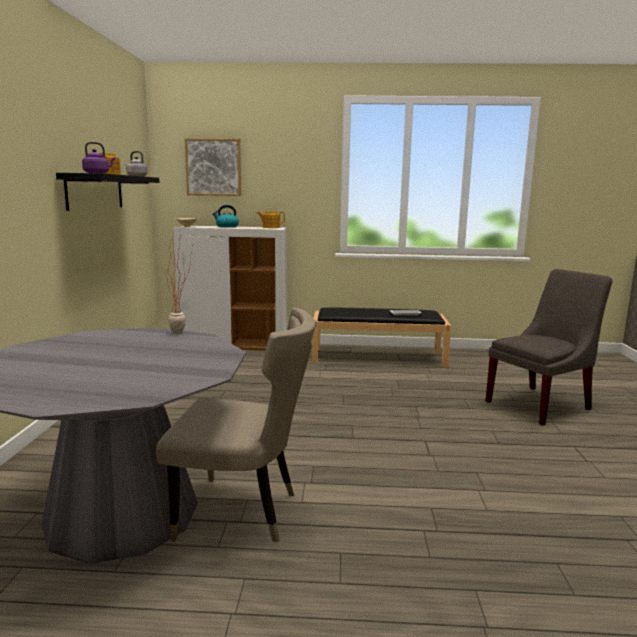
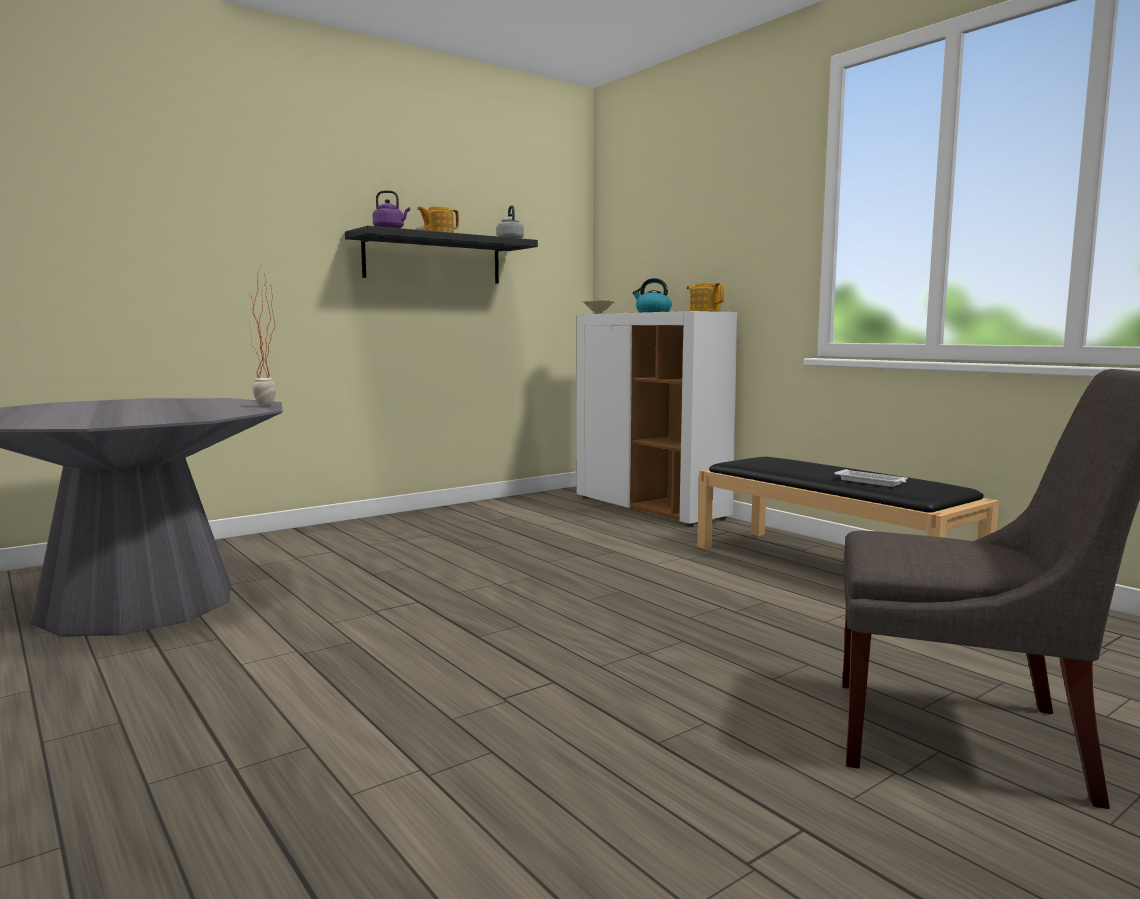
camera: 50 degrees right, 5 degrees down
(213, 167) = (654, 223): picture -> none
(243, 512) = (183, 645): beige chair -> none

